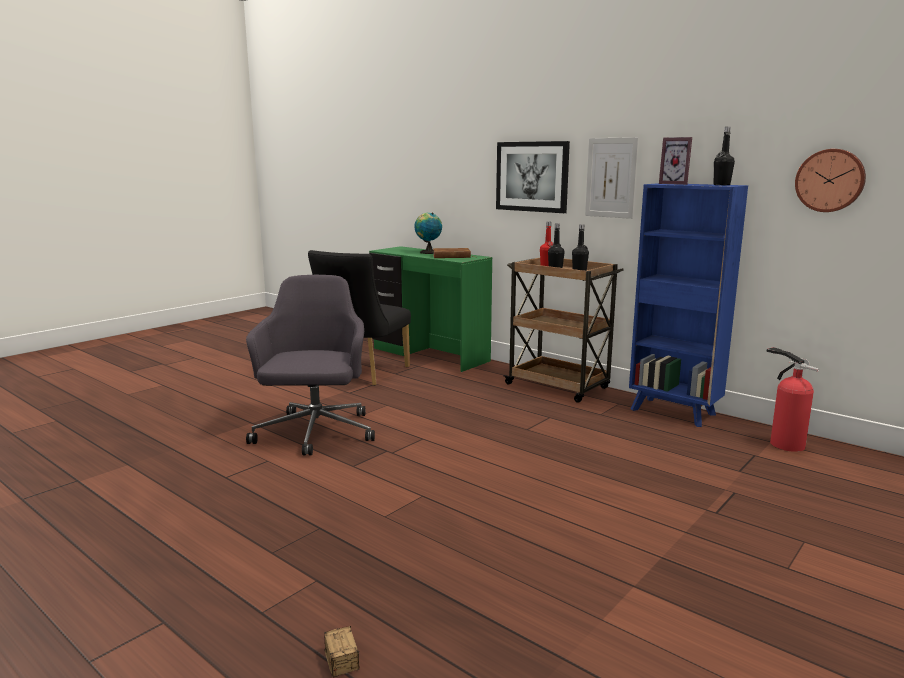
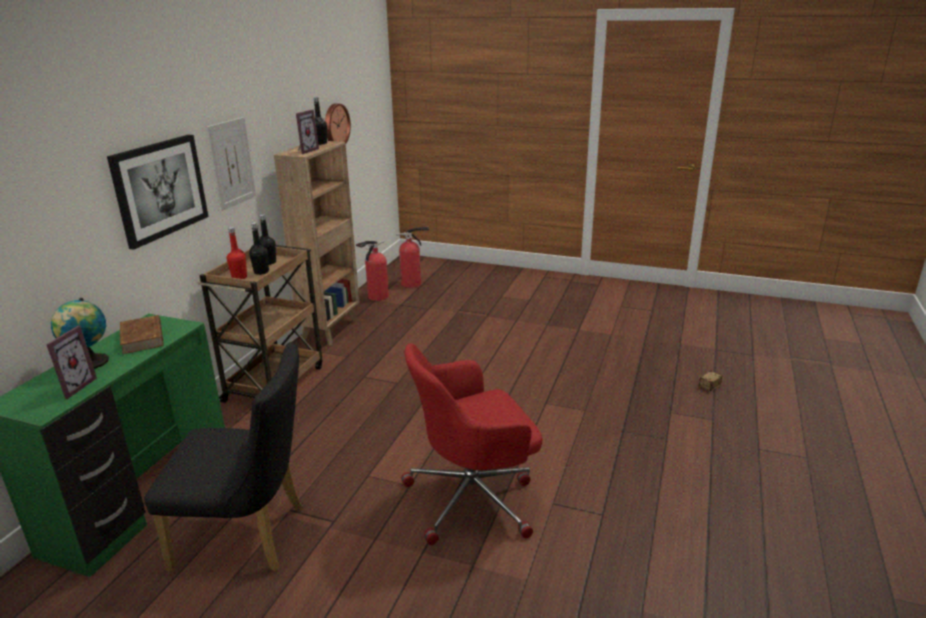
camera: 110 degrees left, 10 degrees up
(315, 433) = (473, 498): grey office chair -> red office chair
(402, 251) = (72, 387): none -> picture frame
(674, 412) = (331, 329): blue bookcase -> brown bookcase
(851, 474) = (413, 283): none -> fire extinguisher

